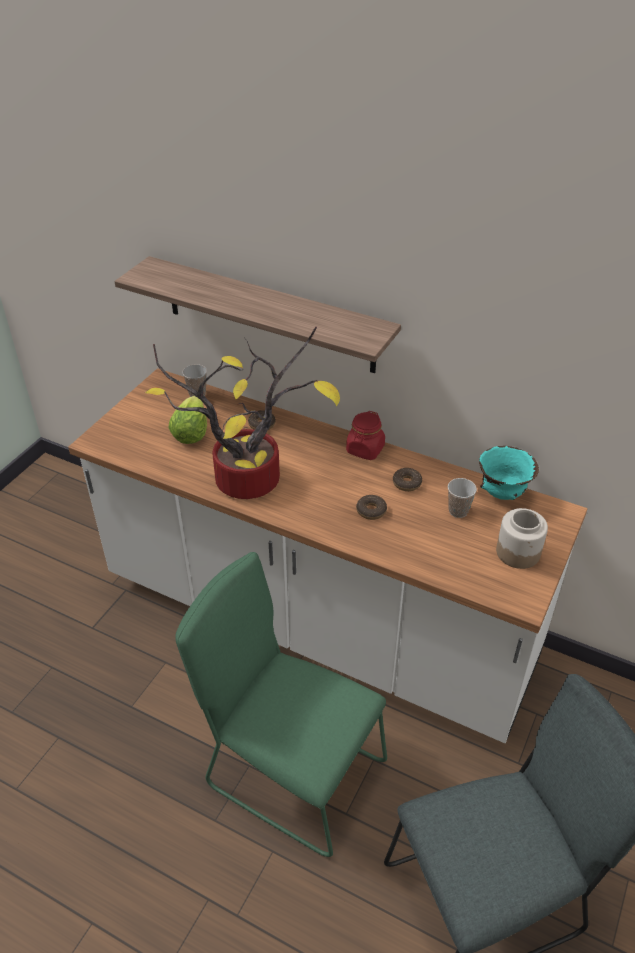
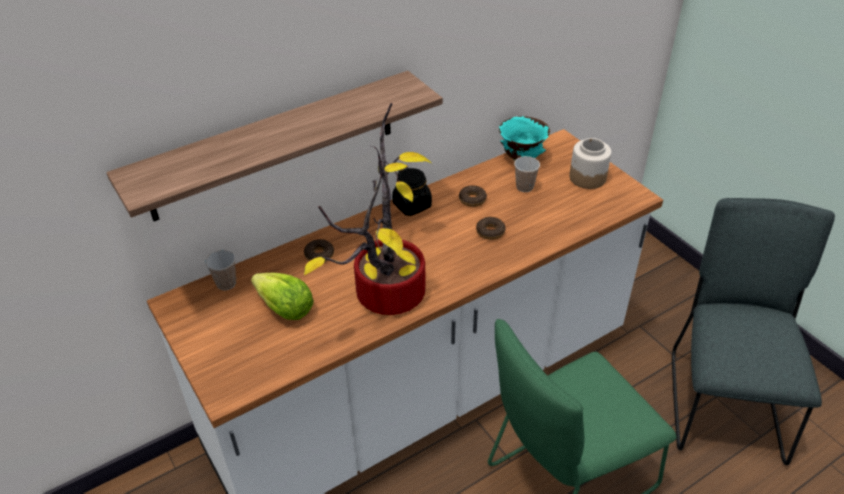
camera: 60 degrees left, 0 degrees up
(365, 449) = (412, 205): red jar -> black jar

